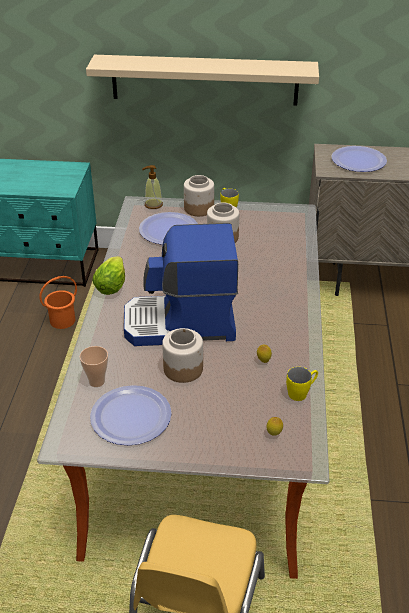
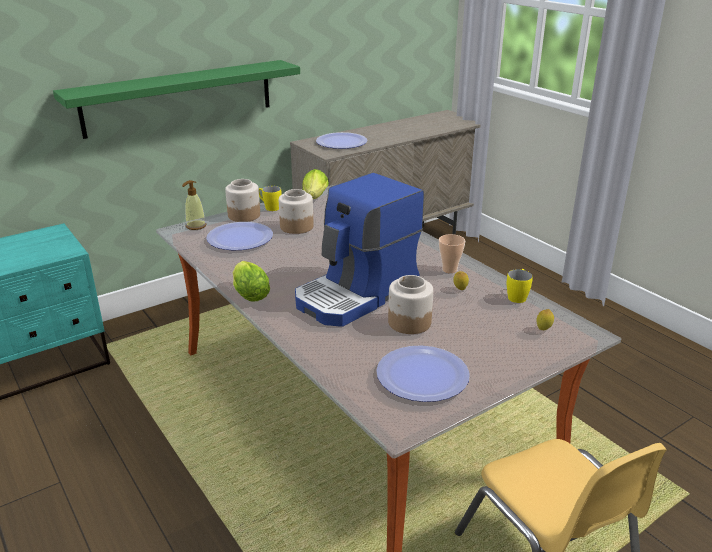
camera: 40 degrees left, 10 degrees down
(62, 320) = (118, 403): orange bucket -> none
(97, 381) = (351, 366): cup -> cup (449, 270)
(204, 80) = (179, 98): beige shelf -> green shelf
(274, 214) = (314, 199): none -> lettuce

